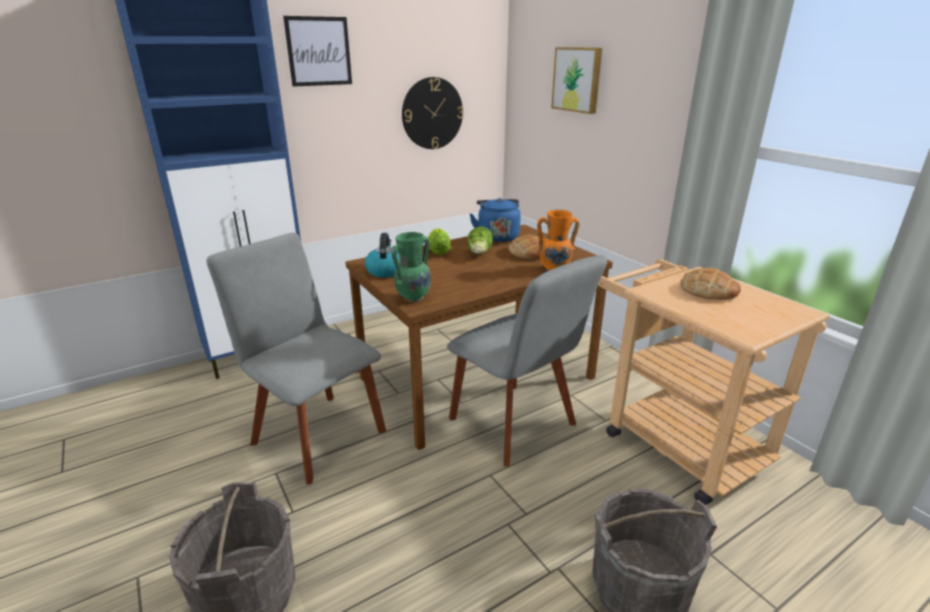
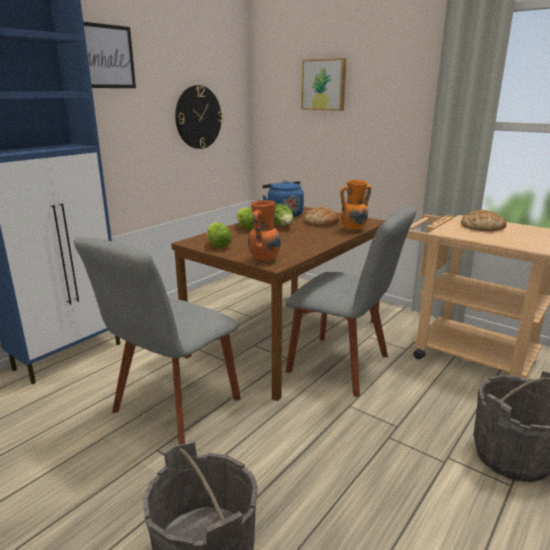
camera: 20 degrees left, 5 degrees down
(315, 433) = (173, 409): grey chair -> grey chair turned 75 degrees counterclockwise
(386, 271) = (217, 245): kettle -> lettuce
(412, 298) = (264, 260): green vase -> orange vase

